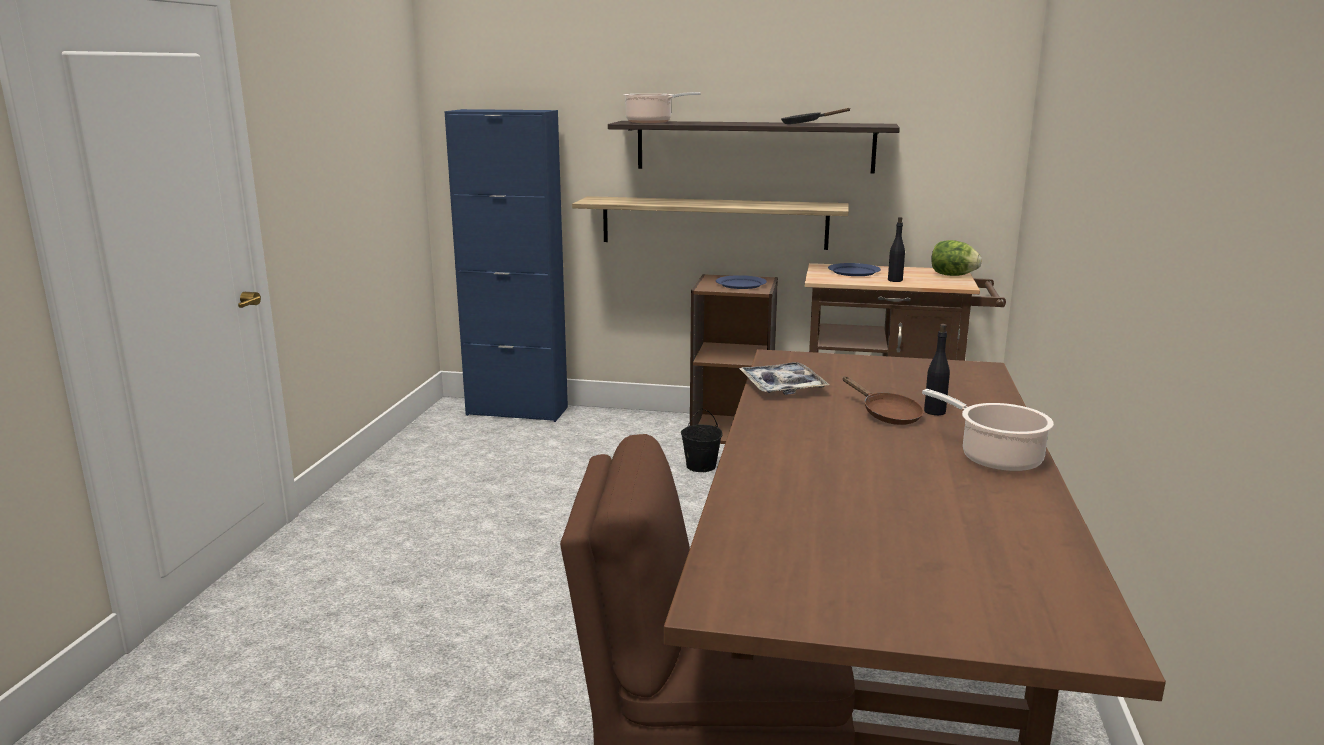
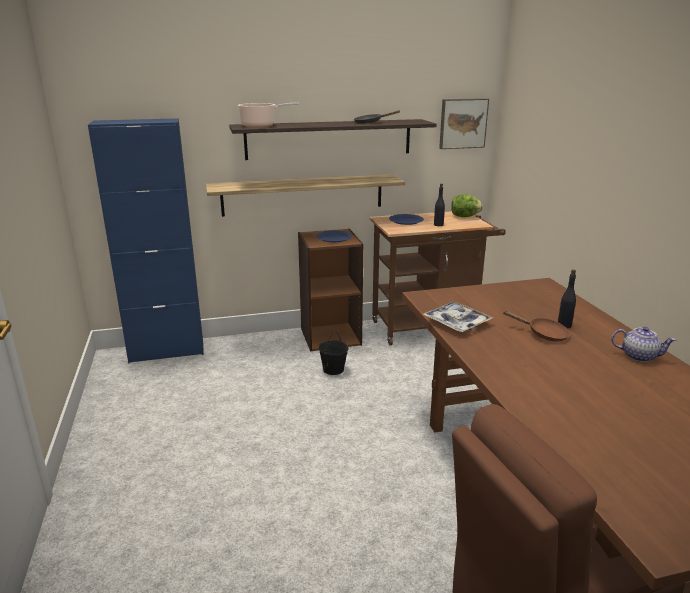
camera: 25 degrees left, 5 degrees up
(966, 133) = (462, 123): none -> picture
(996, 458) = (639, 356): cooking pot -> teapot

